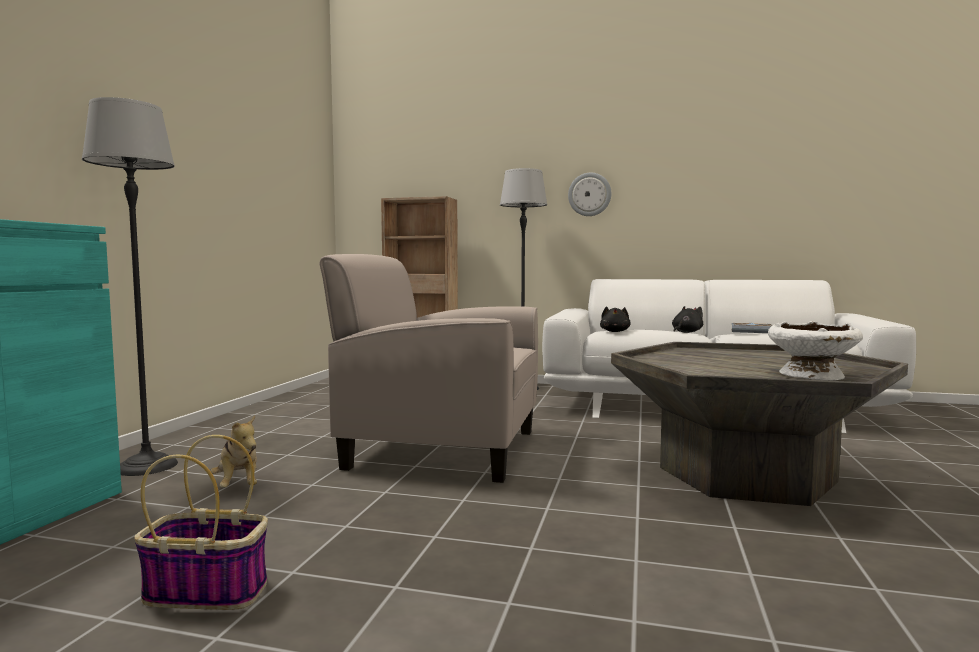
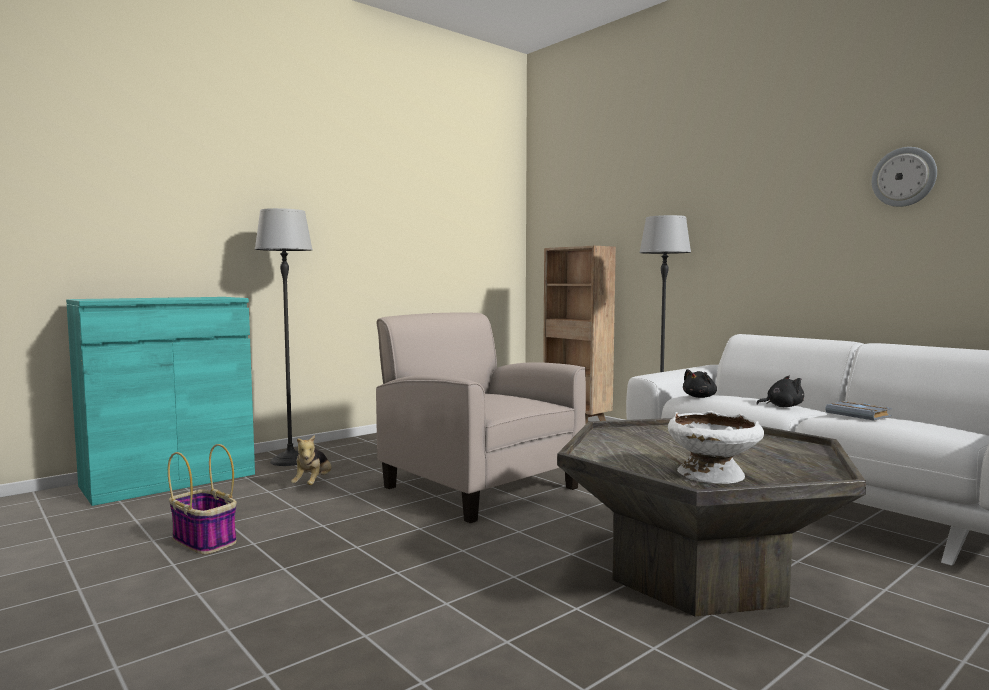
camera: 35 degrees right, 0 degrees up
(589, 194) = (743, 238): wall clock -> wall clock (904, 177)

